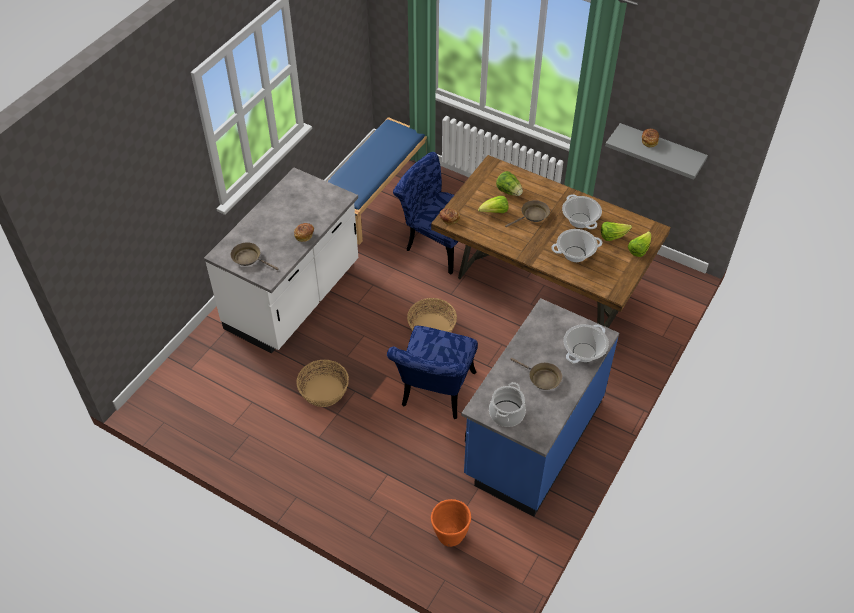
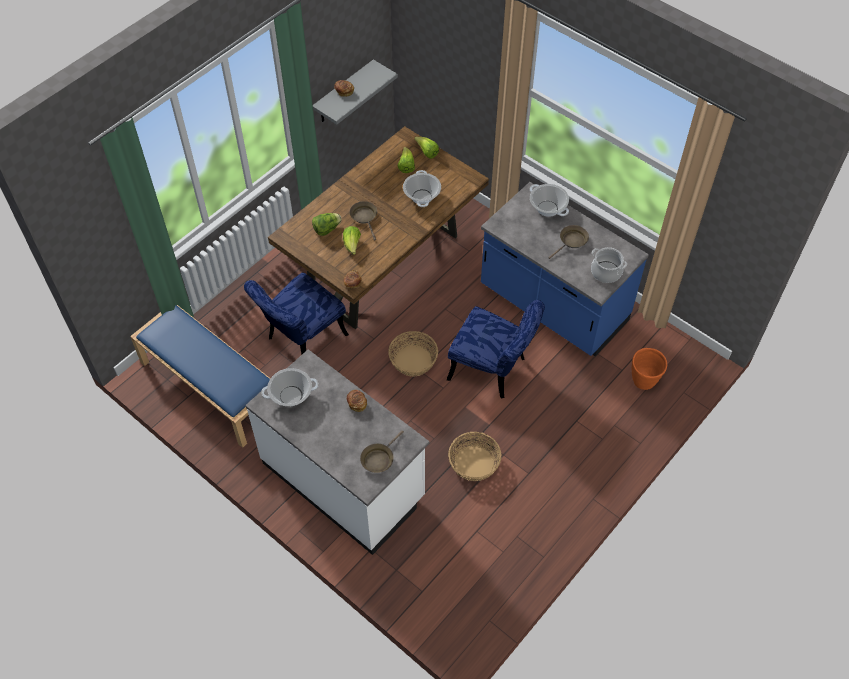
camera: 80 degrees left, 5 degrees up
(580, 220) = (380, 184): cooking pot -> cooking pot (291, 395)

